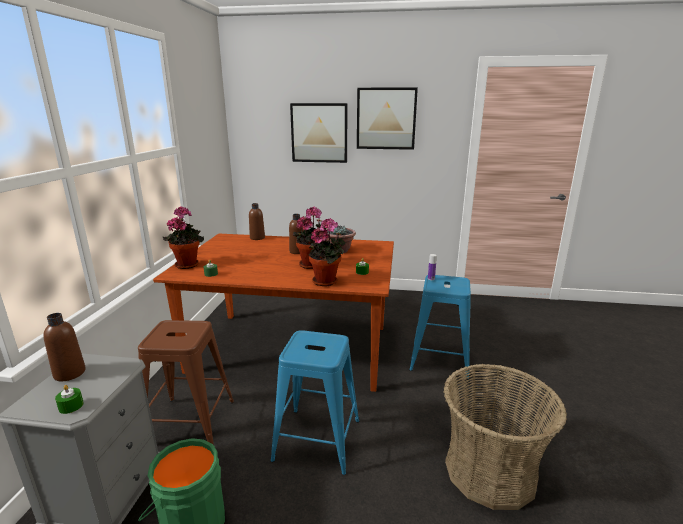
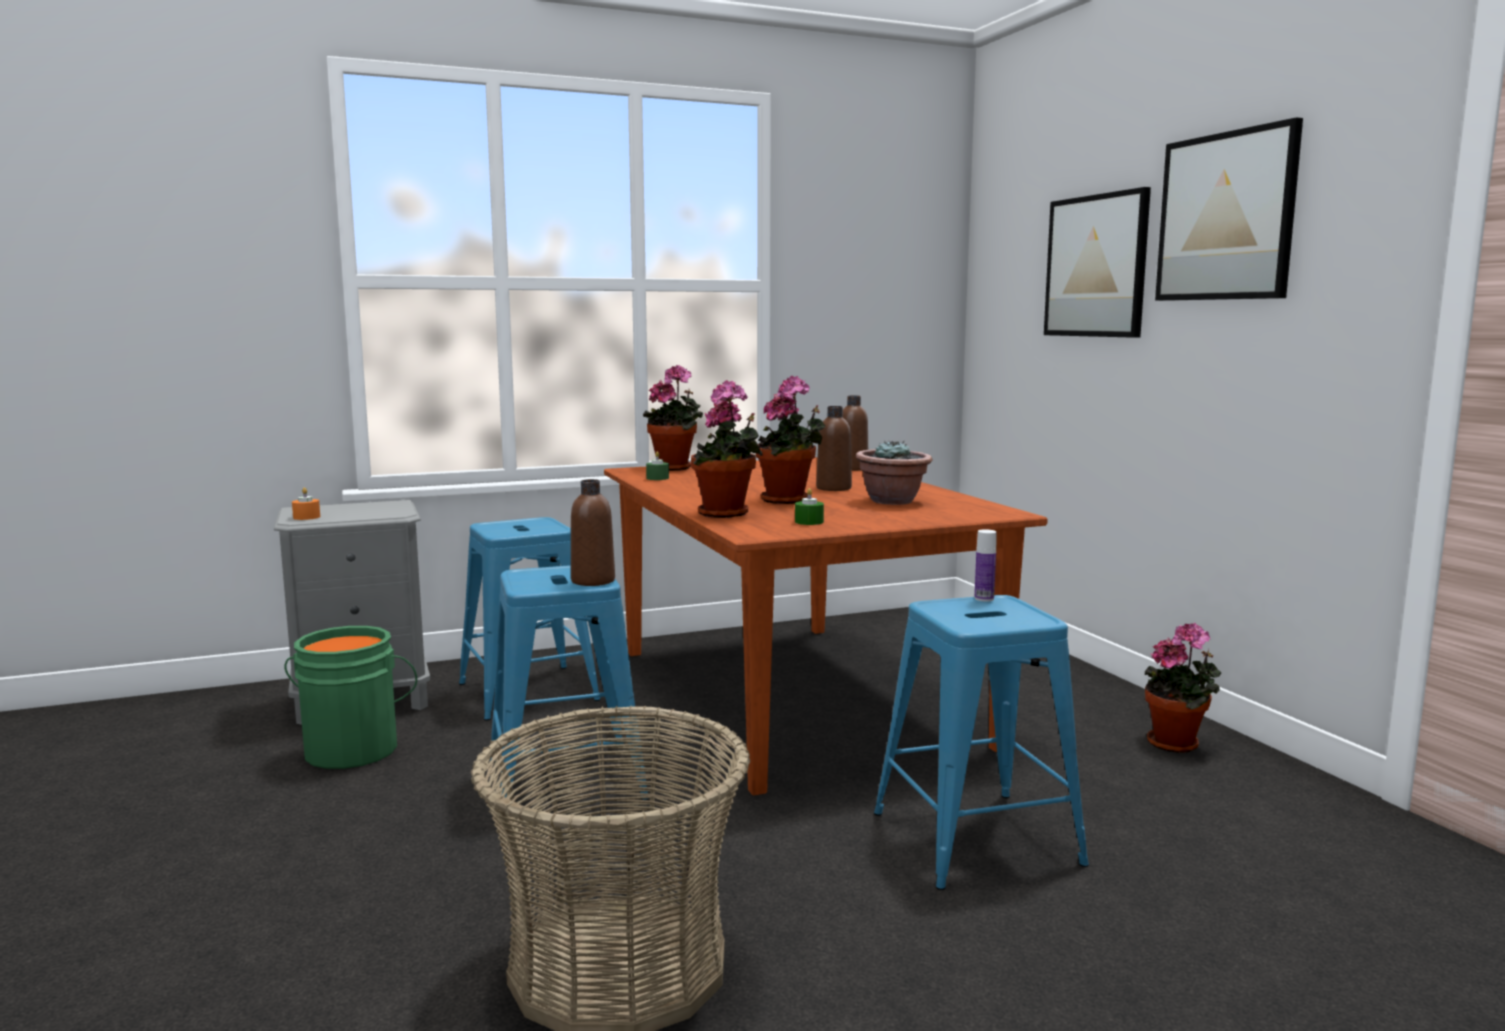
camera: 60 degrees right, 10 degrees down
(69, 373) = (366, 505): brown bottle -> brown bottle (593, 581)
(71, 406) = (306, 517): green candle -> orange candle
(191, 422) = (529, 692): brown stool -> blue stool
(402, 301) = (1177, 744): none -> potted plant

